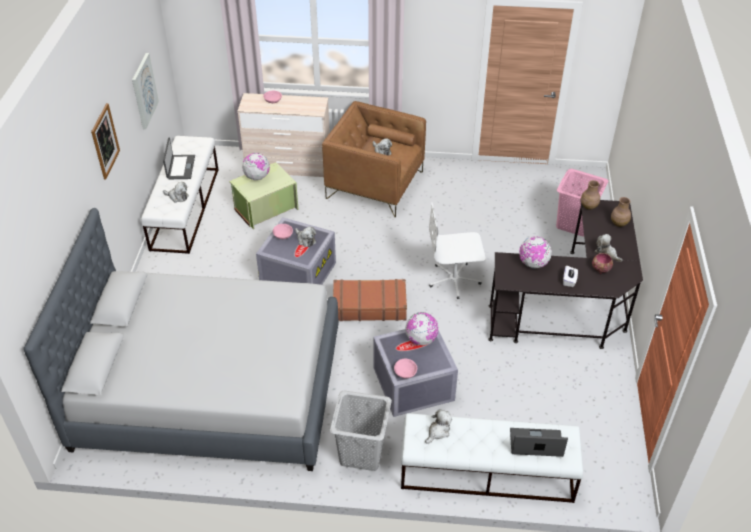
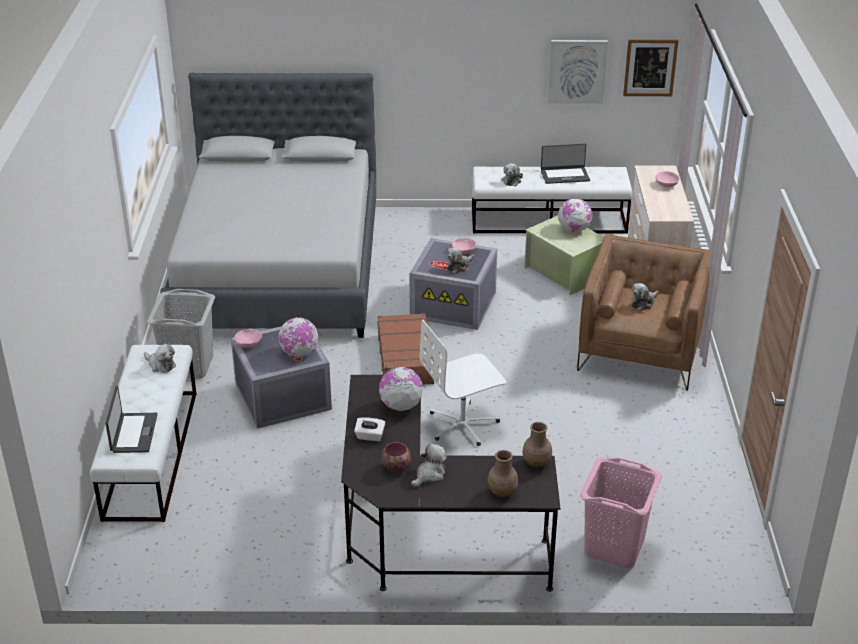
camera: 85 degrees right, 10 degrees down
(105, 141) = (447, 47): picture -> picture (650, 67)
(454, 280) = (463, 425): white office chair -> white office chair turned 105 degrees counterclockwise

